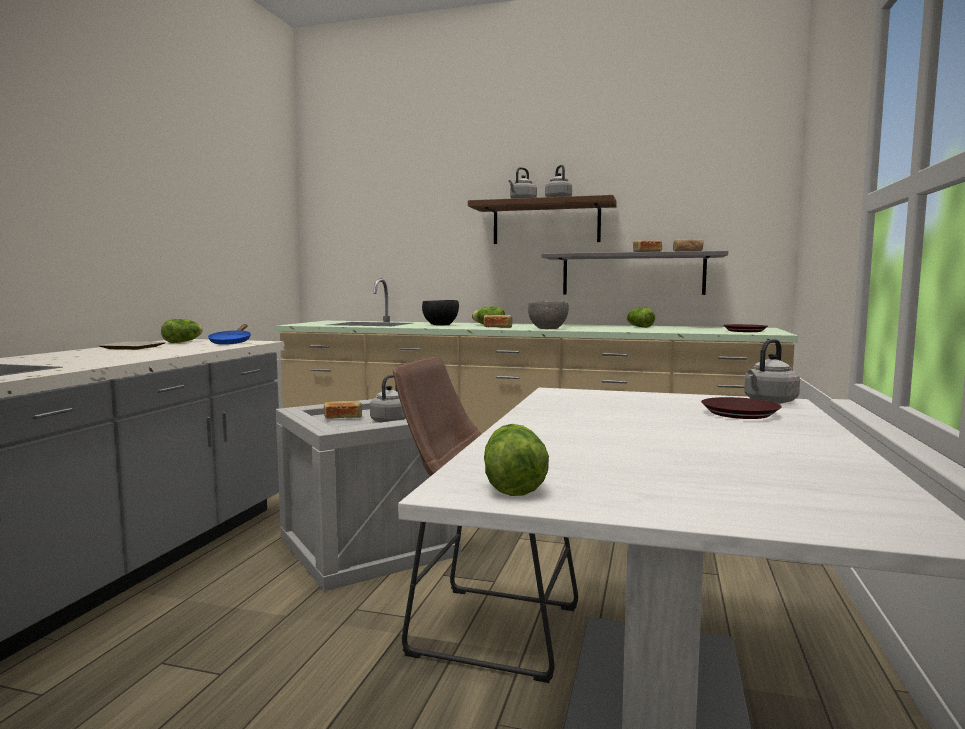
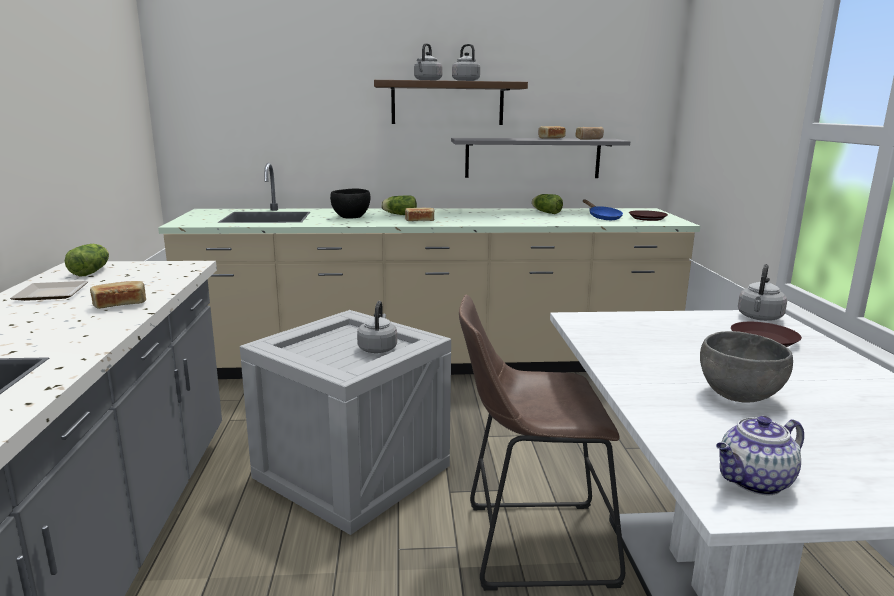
camera: 20 degrees left, 10 degrees up
(231, 342) = (159, 269): blue frying pan -> blue frying pan (602, 217)
(343, 418) = (322, 349): bread -> bread (120, 305)
(513, 483) = (754, 482): lettuce -> teapot
(547, 329) = (473, 222): grey bowl -> grey bowl (737, 396)

